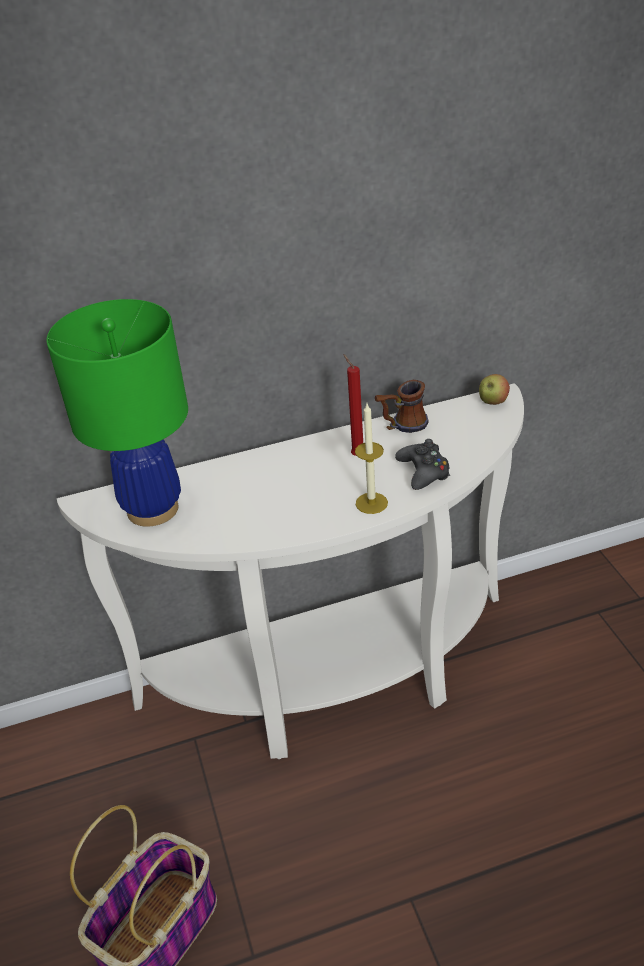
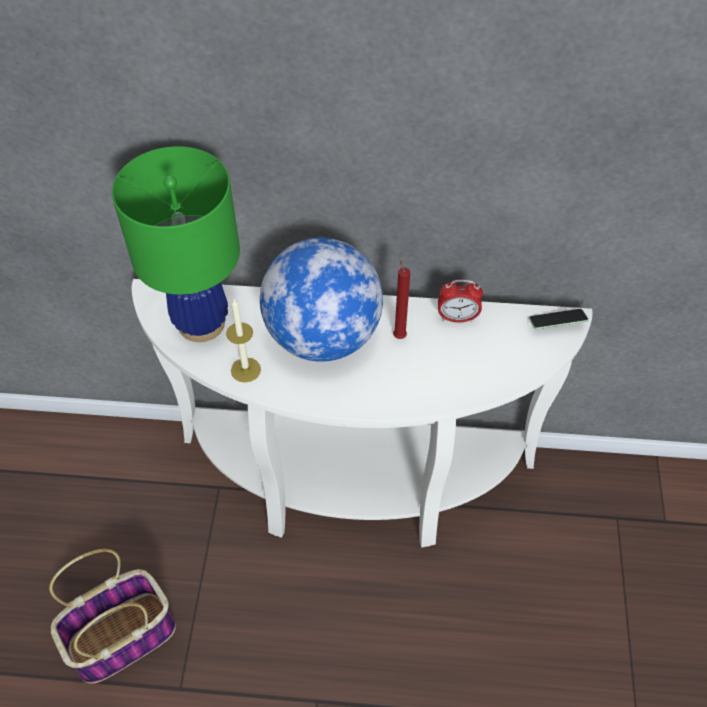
camera: 20 degrees right, 15 degrees up
(284, 480) = (323, 337): none -> globe
(371, 503) = (382, 394): candle -> candle (245, 370)
(402, 426) = (457, 318): mug -> alarm clock
(423, 471) = (446, 379): black game controller -> none
(492, 402) = (556, 324): apple -> phone

